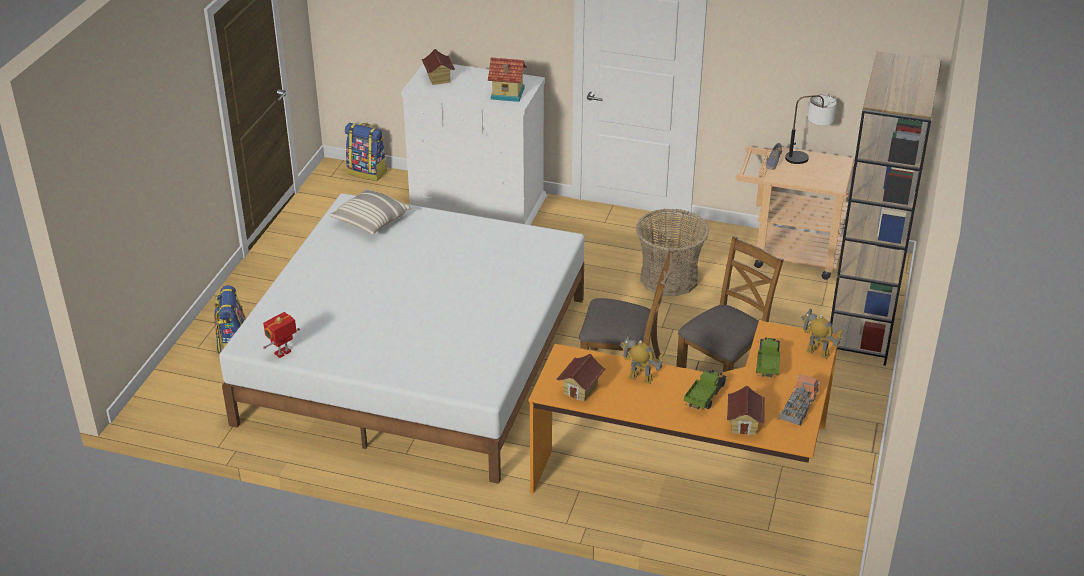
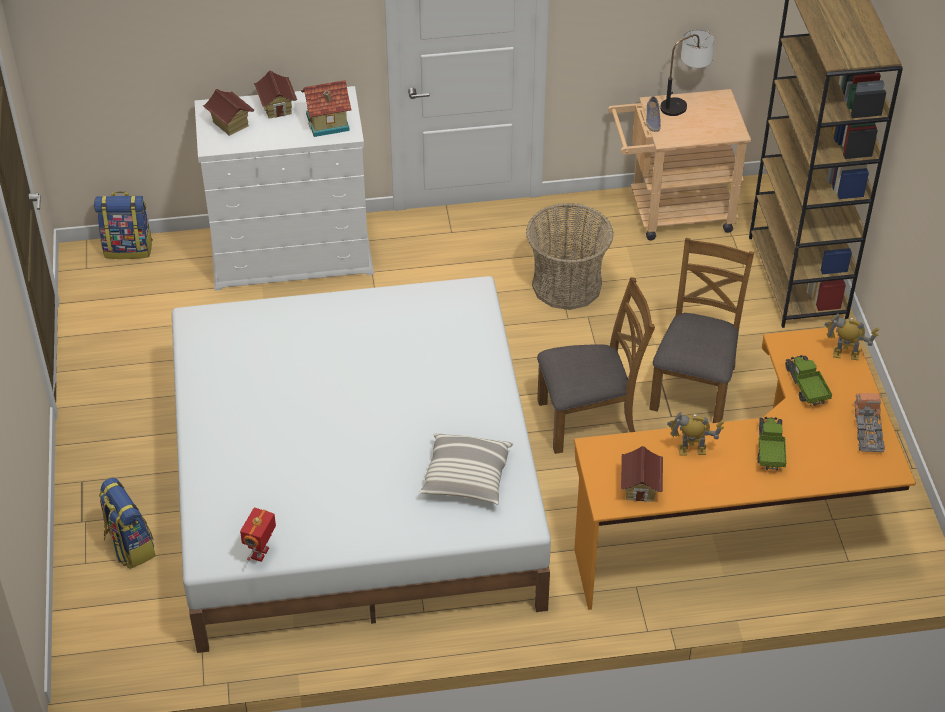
camera: 25 degrees left, 10 degrees up
(371, 221) = (238, 337): pillow -> pillow (466, 478)
(744, 424) = (828, 469): toy house -> toy house (277, 107)

